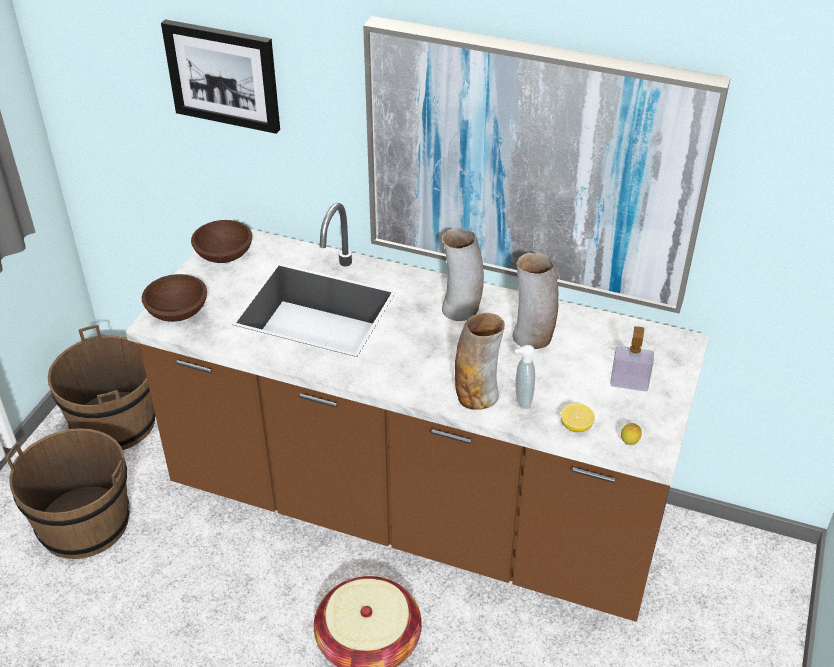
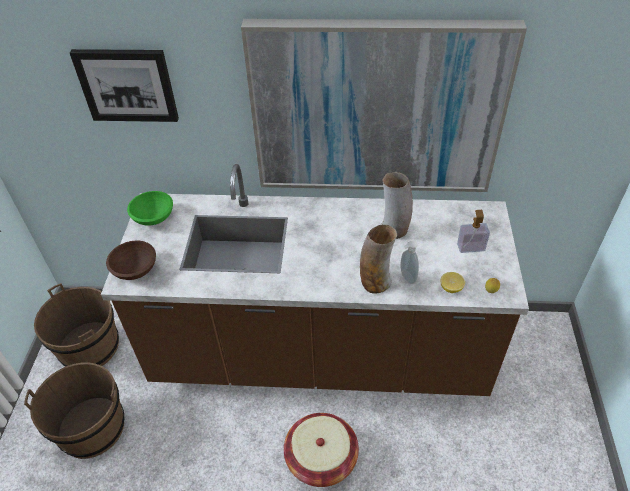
camera: 15 degrees left, 5 degrees up
(224, 254) = (153, 217): brown bowl -> green bowl
(461, 309) = (338, 220): vase -> none

